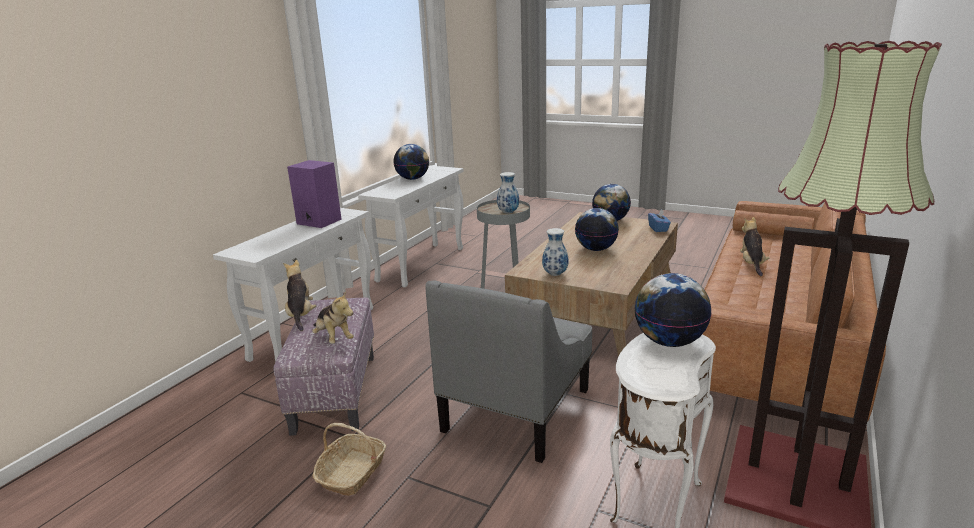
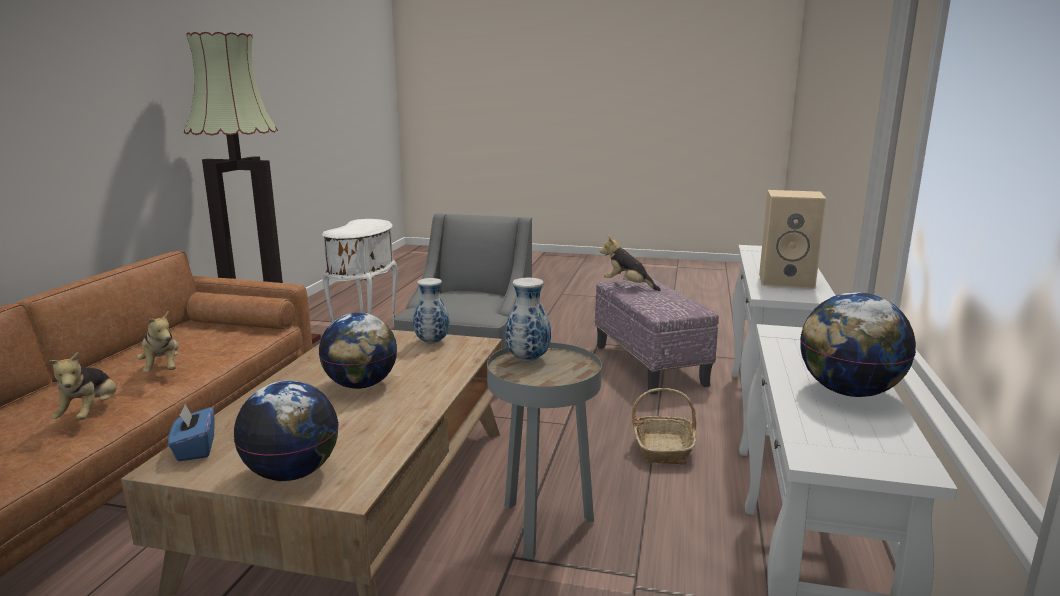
camera: 165 degrees right, 5 degrees down
(301, 315) = (690, 297): plush toy -> plush toy (163, 369)
(317, 222) = (787, 281): purple speaker -> beige speaker
(352, 473) = (576, 330): basket -> basket (663, 448)
(669, 341) = (352, 230): globe -> none

